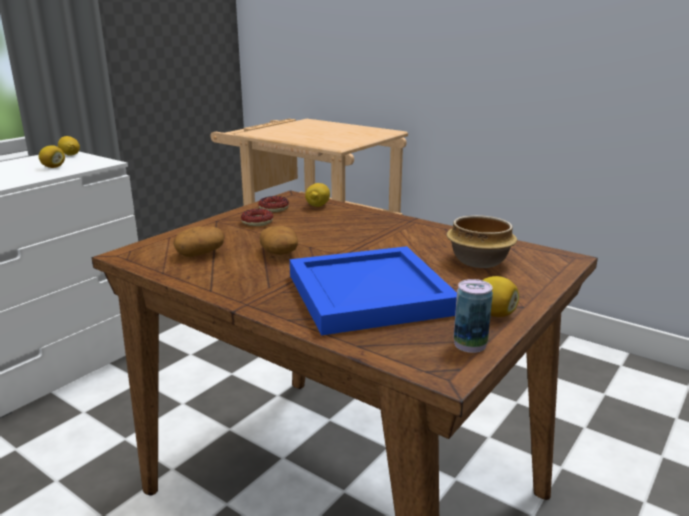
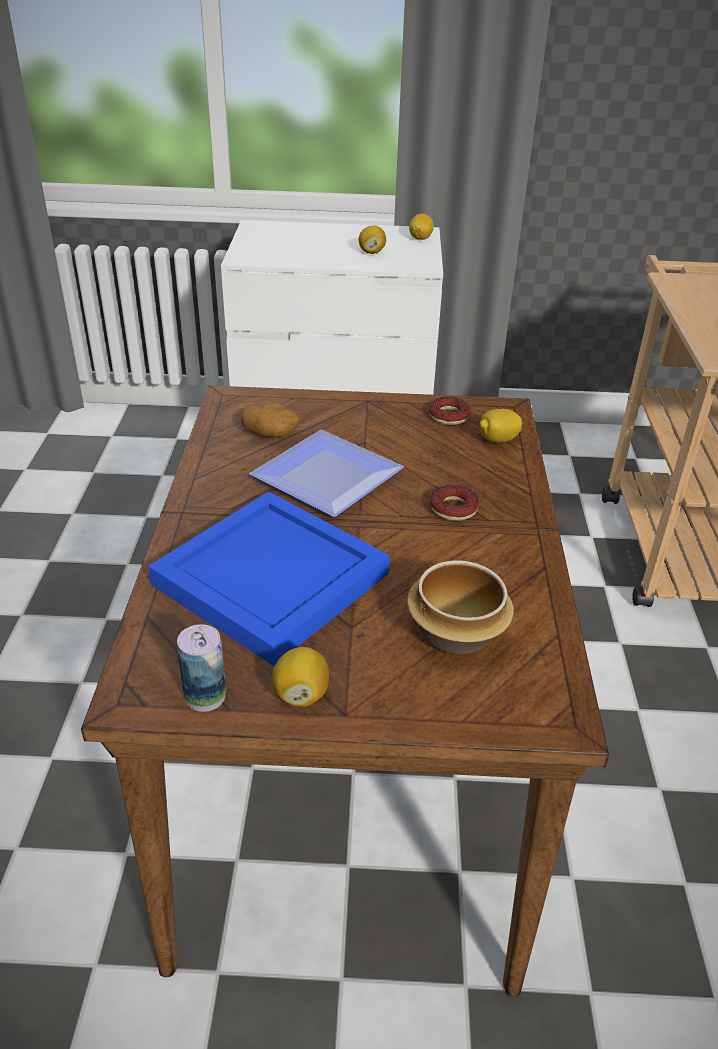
camera: 55 degrees right, 15 degrees up
(257, 222) = (393, 425): donut -> donut (453, 508)
(280, 253) = (321, 477): potato -> plate

